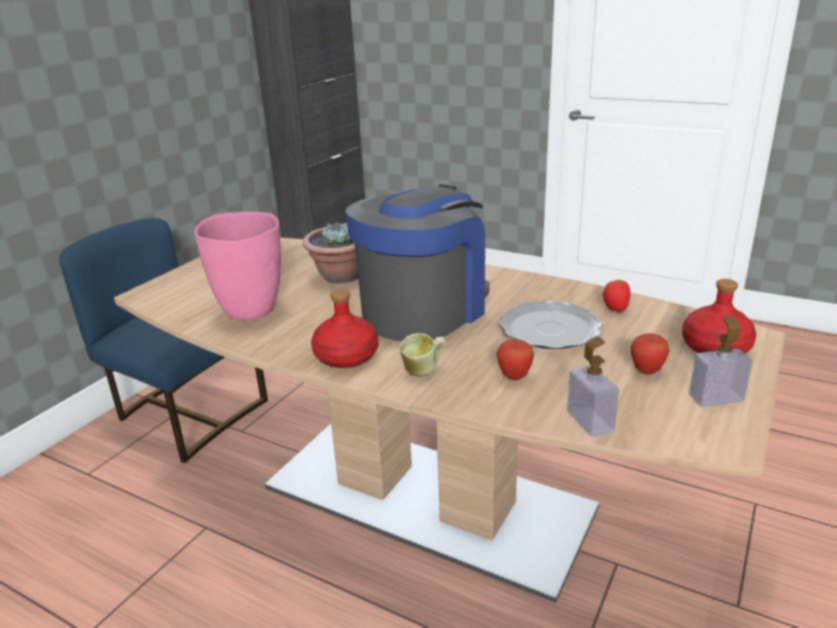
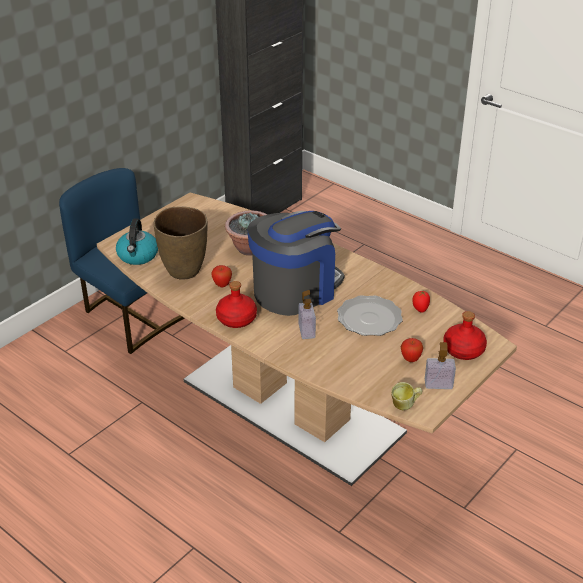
camera: 10 degrees right, 10 degrees up
(178, 303) = (138, 256): none -> kettle
(251, 311) = (184, 271): pink vase -> brown vase
(424, 371) = (279, 337): mug -> mug (405, 406)
(514, 377) = (330, 350): apple -> apple (222, 285)
(590, 421) = (358, 386): soap dispenser -> soap dispenser (306, 331)

